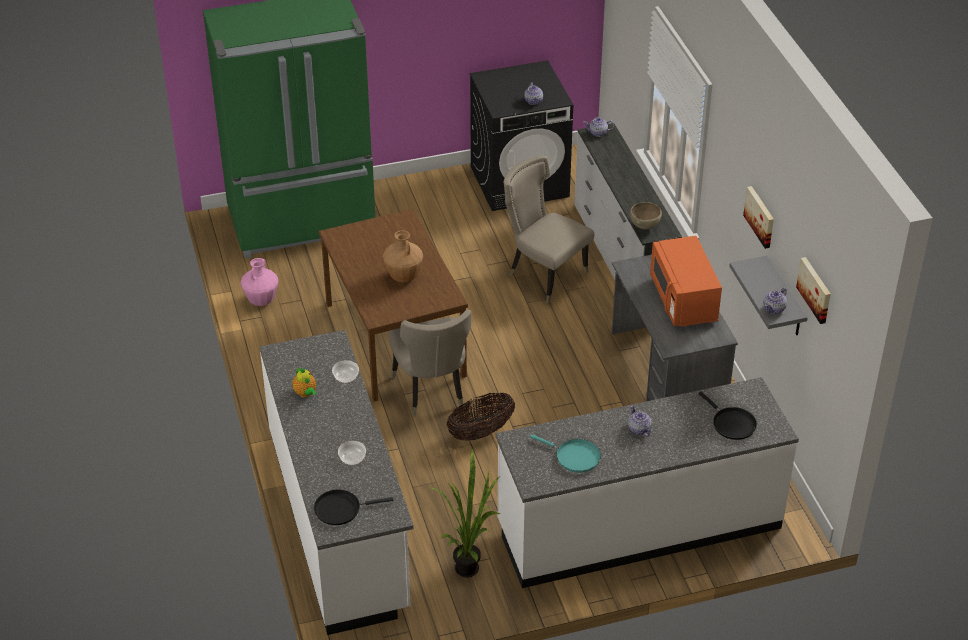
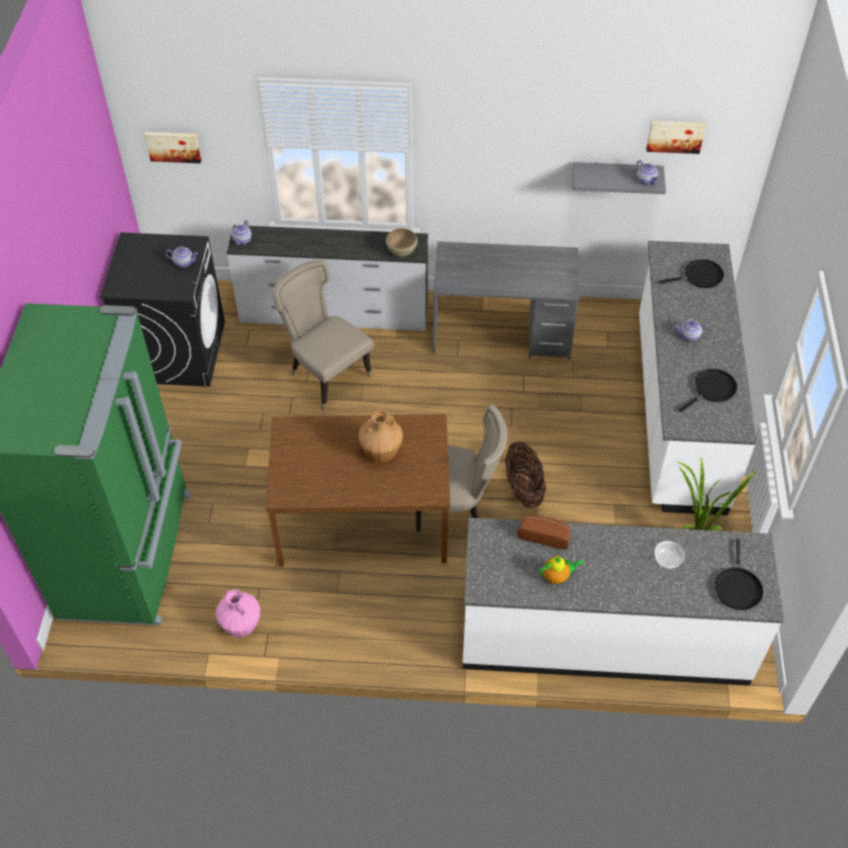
camera: 70 degrees left, 10 degrees up
(345, 377) = (544, 535): bowl -> bread
(544, 274) = (327, 375): beige chair -> beige chair turned 75 degrees clockwise
(574, 457) = (712, 389): turquoise frying pan -> black frying pan
(683, 300) = (508, 262): orange microwave -> none
(760, 216) = (552, 138): picture -> picture (173, 146)

